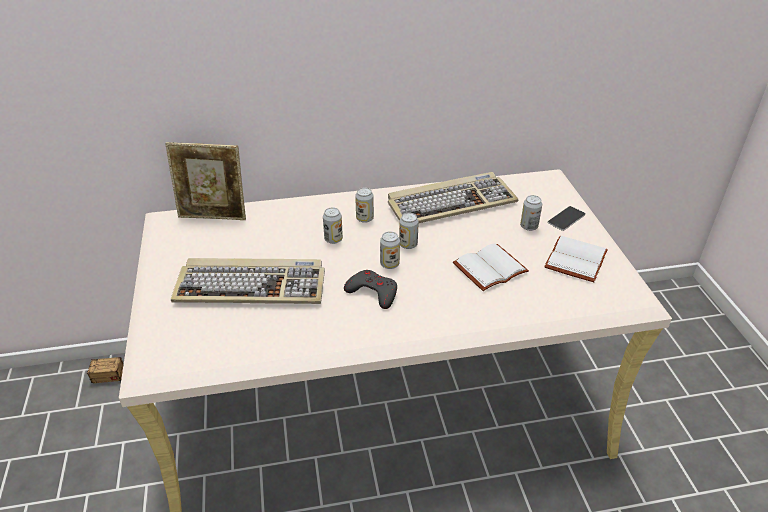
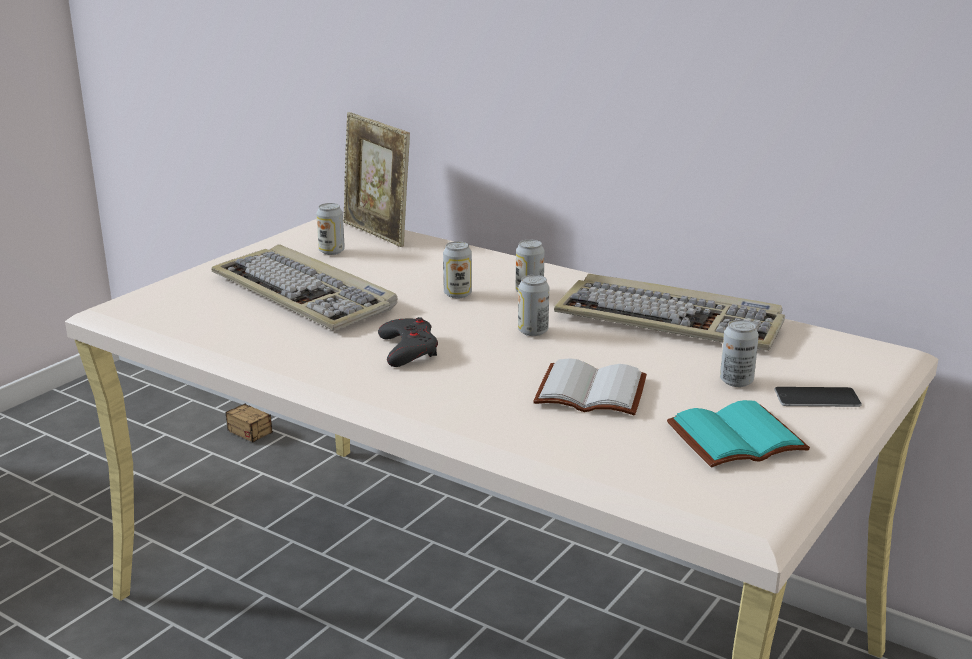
camera: 45 degrees right, 15 degrees down
(389, 264) = (475, 337): can -> can (331, 251)
(574, 259) = (736, 437): white book -> turquoise book

